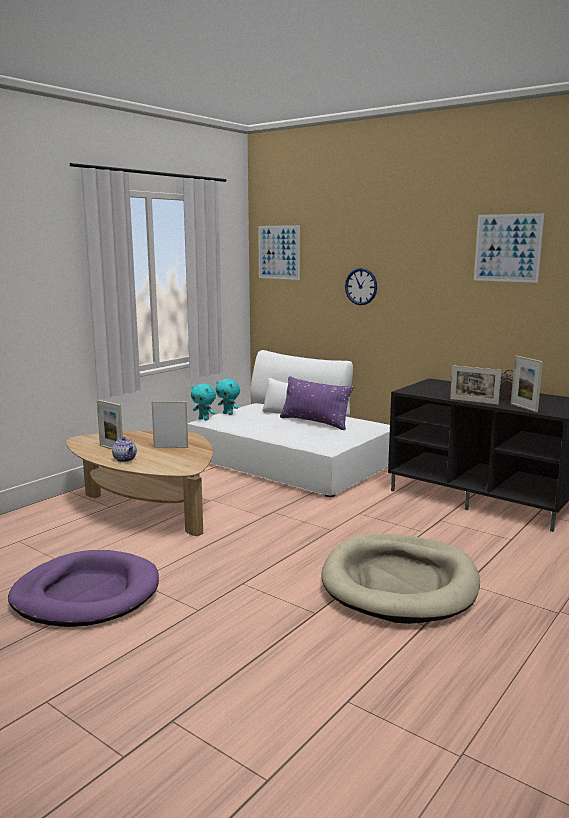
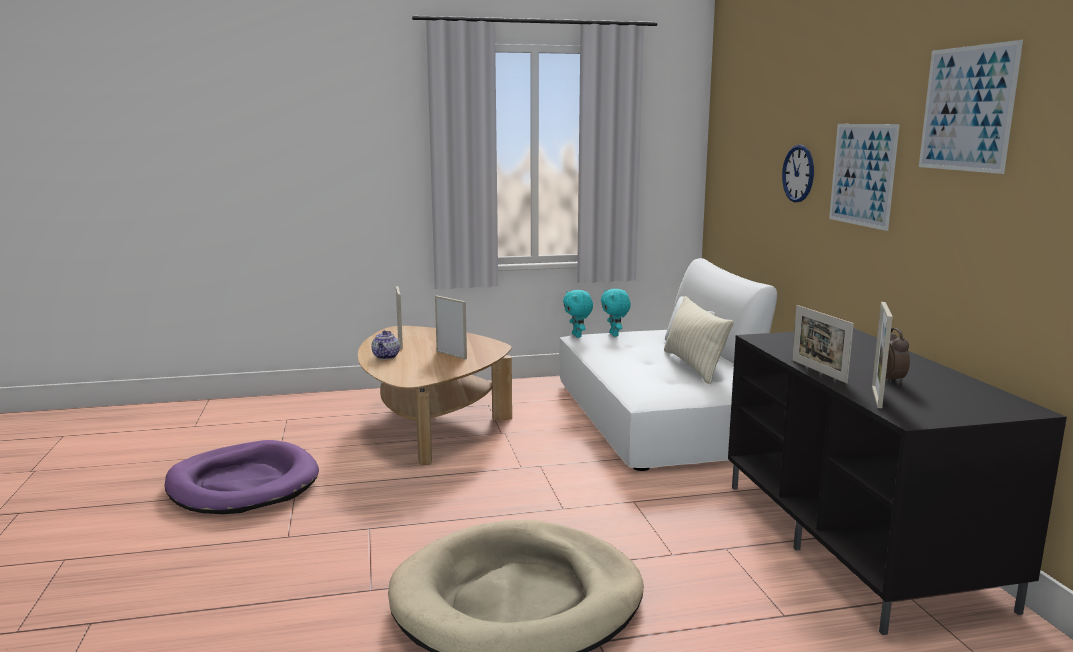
camera: 40 degrees right, 0 degrees up
(278, 252) = (730, 122): picture -> picture (862, 175)
(314, 422) = (693, 366): purple pillow -> beige pillow

